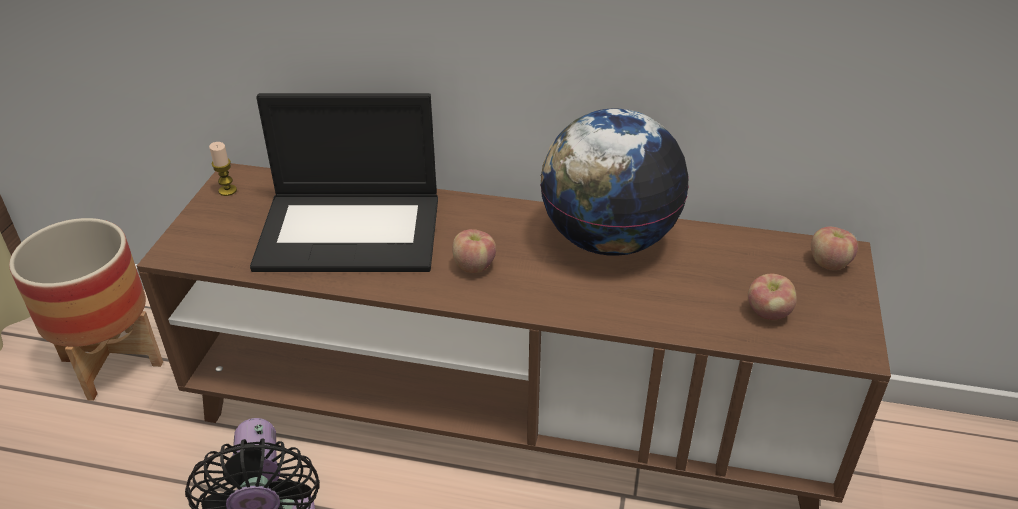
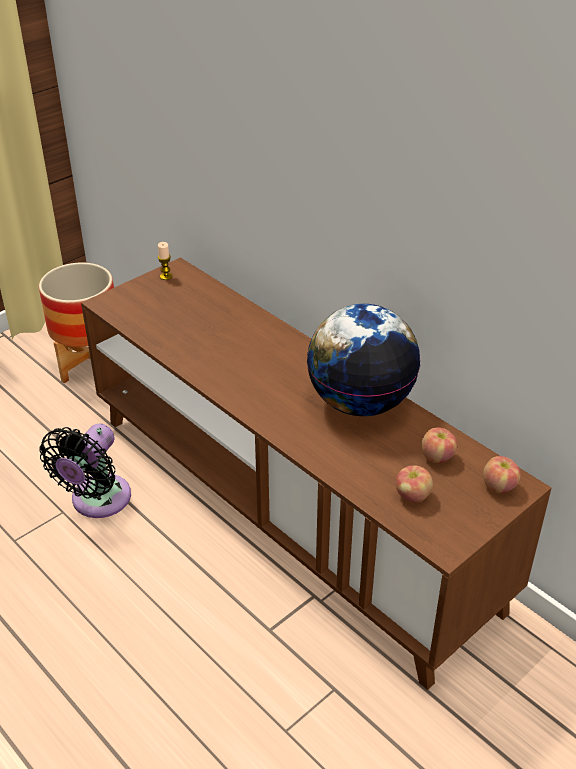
camera: 35 degrees right, 0 degrees up
(352, 231) = (210, 330): laptop -> none
(474, 266) = (258, 382): apple -> apple (437, 457)

